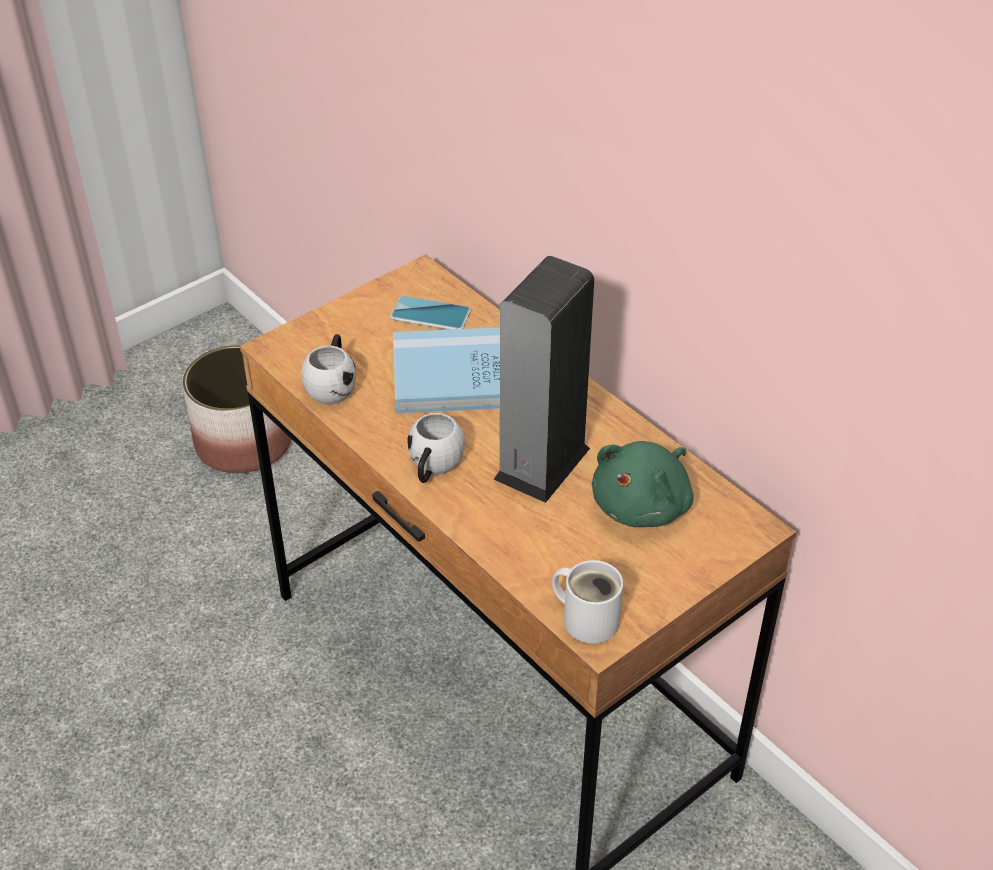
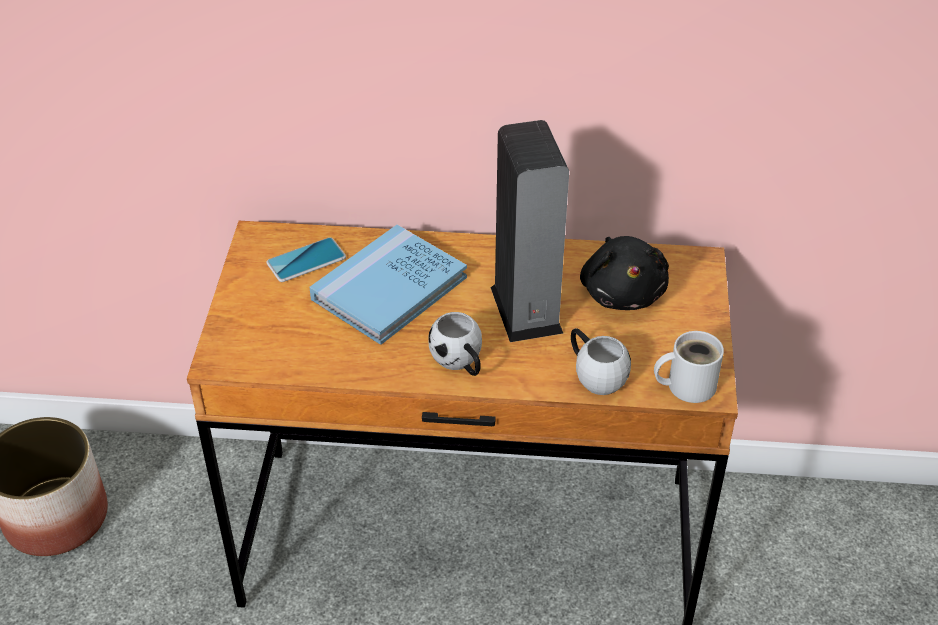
camera: 45 degrees left, 0 degrees up
(333, 384) = (304, 356): white mug -> white mug (594, 374)
(644, 505) = (622, 292): green plush toy -> black plush toy

